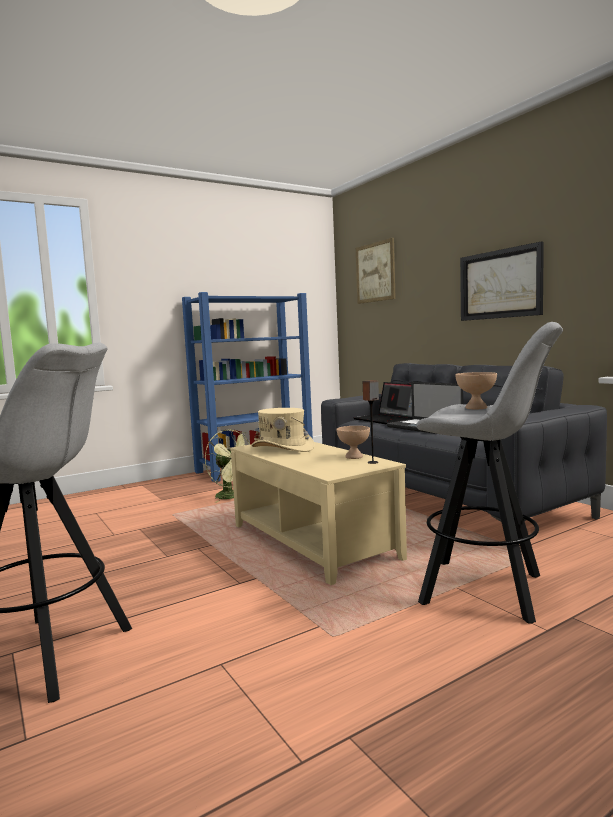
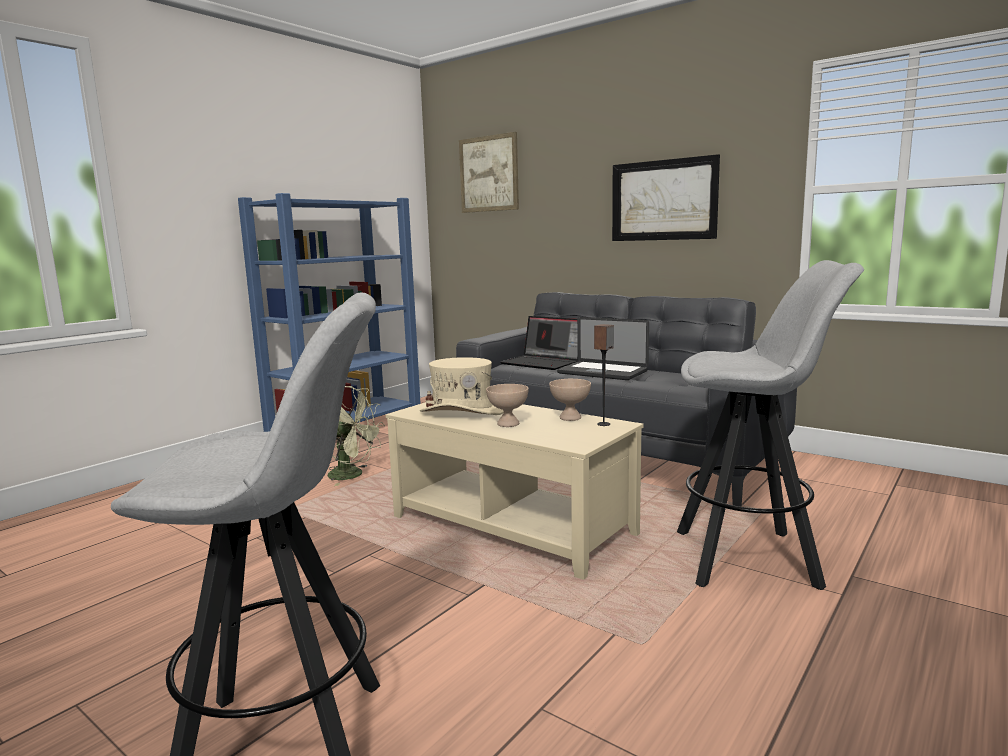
camera: 20 degrees left, 5 degrees up
(477, 408) = (736, 356): beige bowl -> beige bowl (509, 424)

